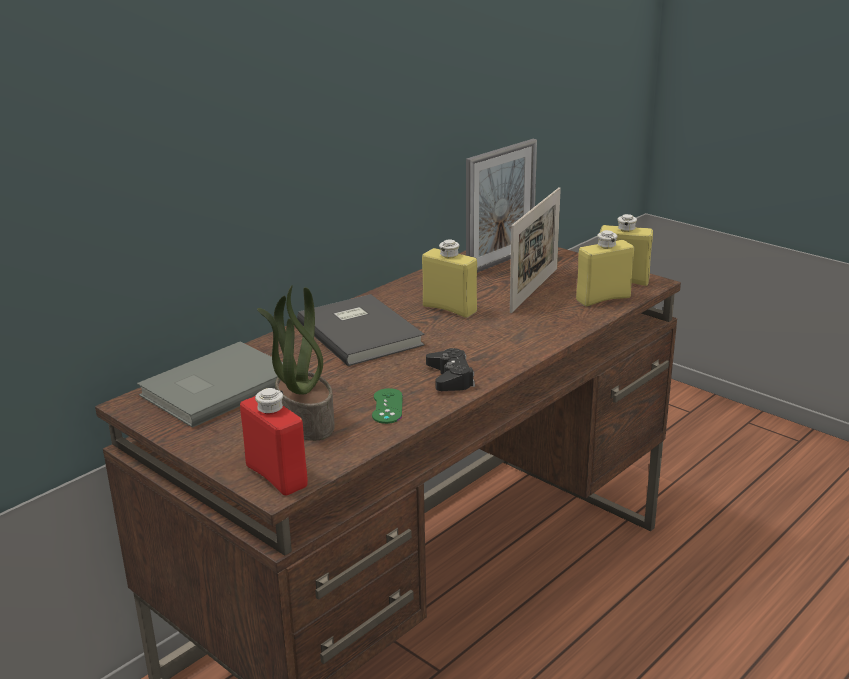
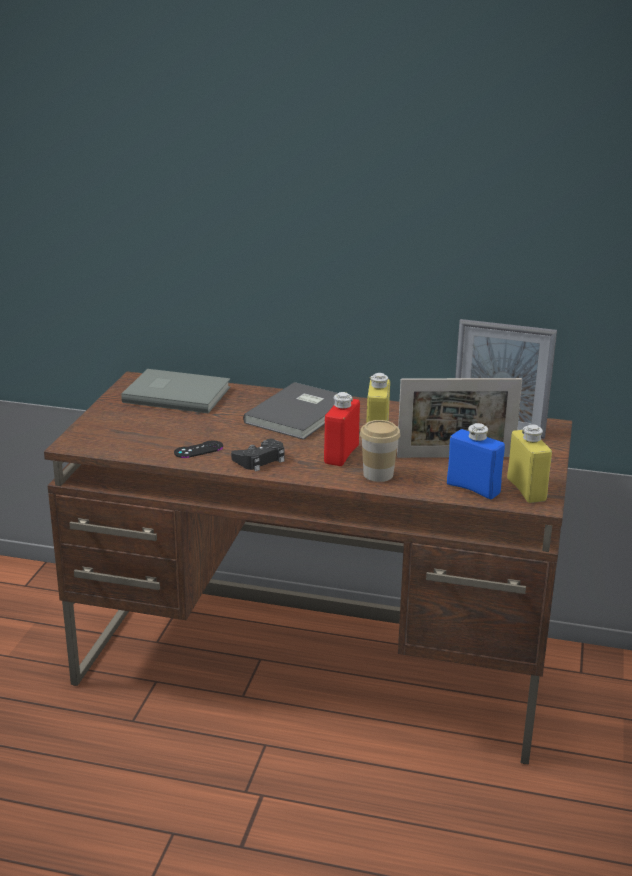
camera: 60 degrees right, 0 degrees up
(276, 476) = (84, 440): red bottle -> red bottle (341, 454)
(304, 421) = (156, 430): potted plant -> none
(387, 406) = (198, 450): green game controller -> black game controller
(539, 329) = (378, 474): none -> cup
(603, 299) = (473, 488): yellow bottle -> blue bottle

